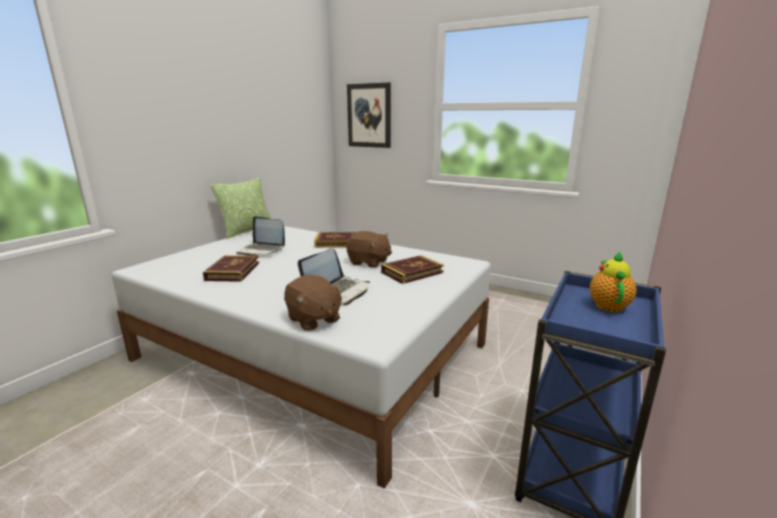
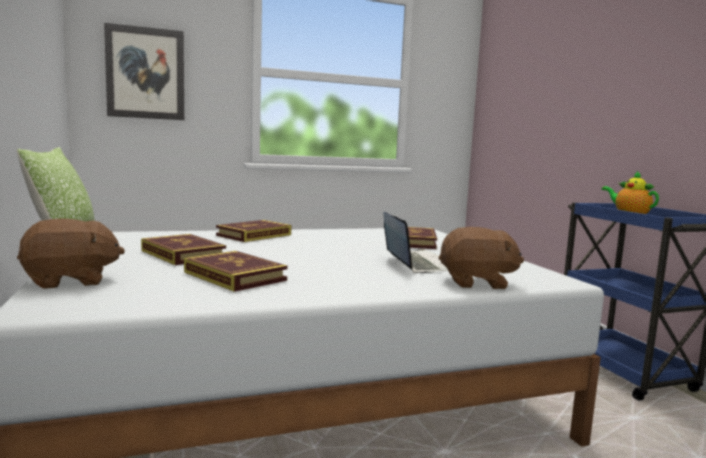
camera: 50 degrees left, 10 degrees down
(261, 250) = (183, 254): laptop -> book
(369, 262) = (351, 242): brown plush toy -> brown plush toy (71, 281)

